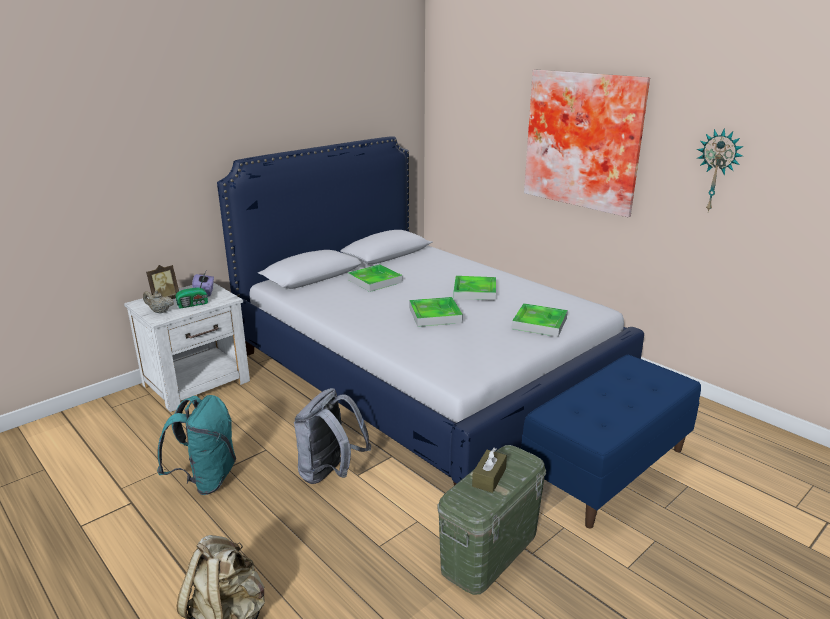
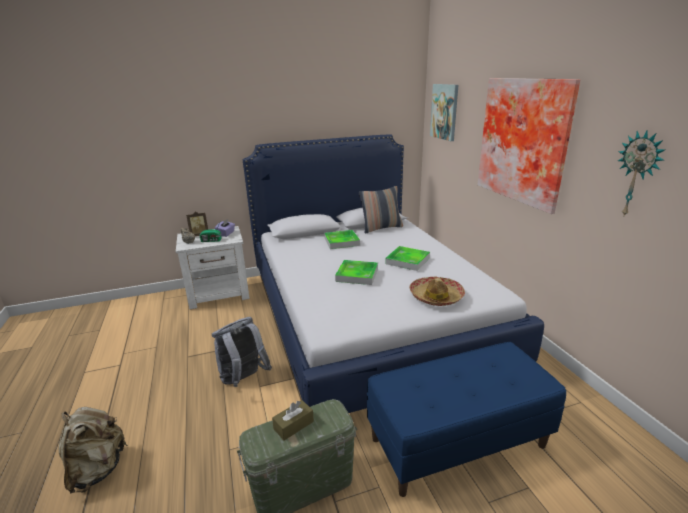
camera: 25 degrees right, 0 degrees up
(206, 479) = (170, 361): turquoise backpack -> none
(407, 258) = (381, 228): none -> pillow
(461, 106) = (444, 112): none -> picture
(539, 323) = (436, 297): tray -> hat

